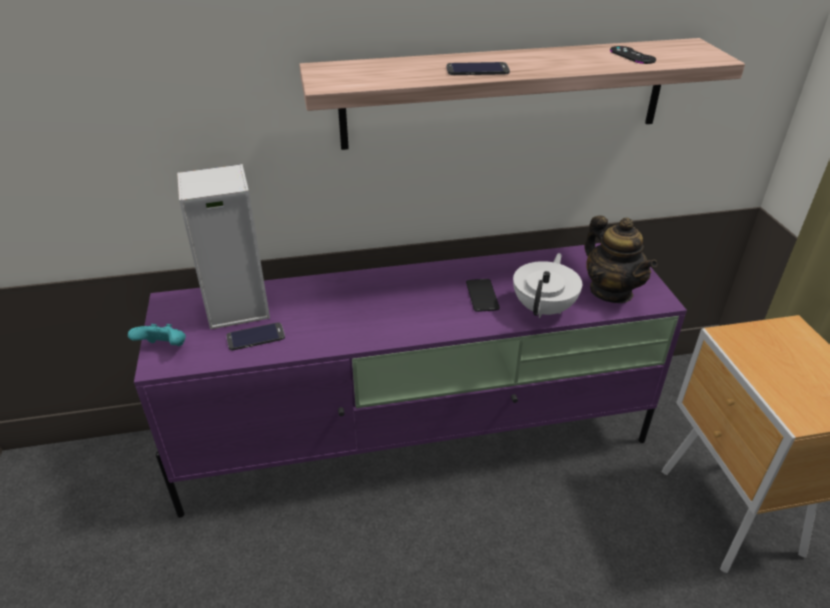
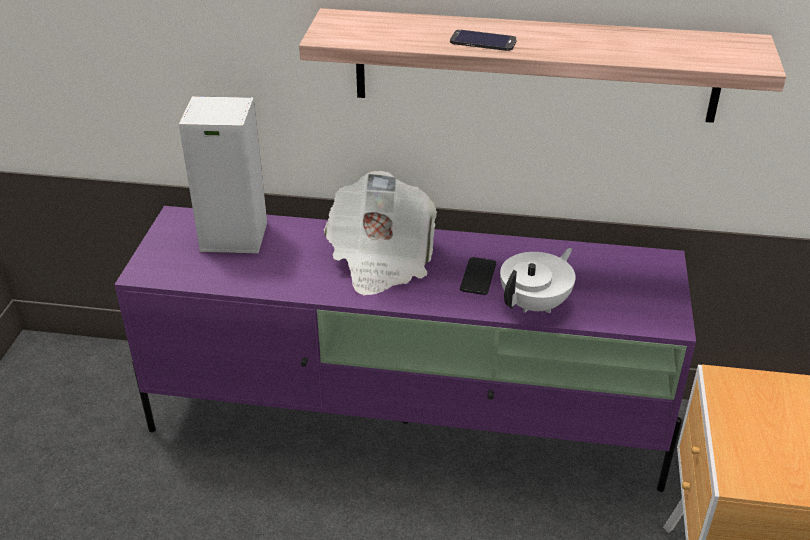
camera: 20 degrees right, 0 degrees up
(164, 348) = (152, 260): turquoise game controller -> none
(256, 337) = (236, 268): phone -> none
(388, 299) = (380, 259): none -> newspaper
(611, 291) = (622, 302): teapot -> none
(632, 55) = (665, 47): black game controller -> none

